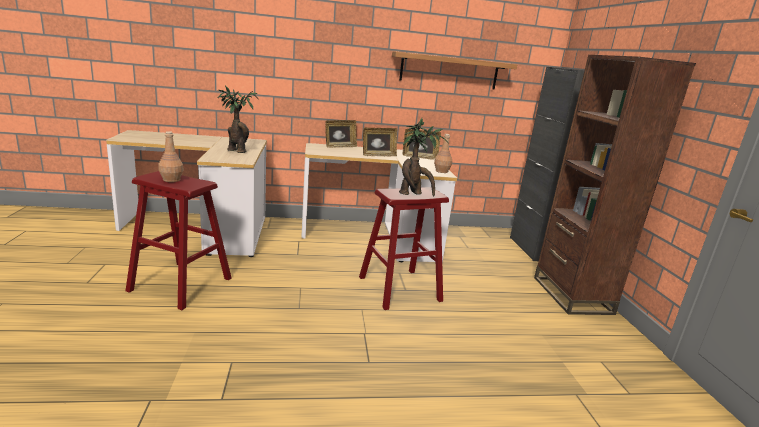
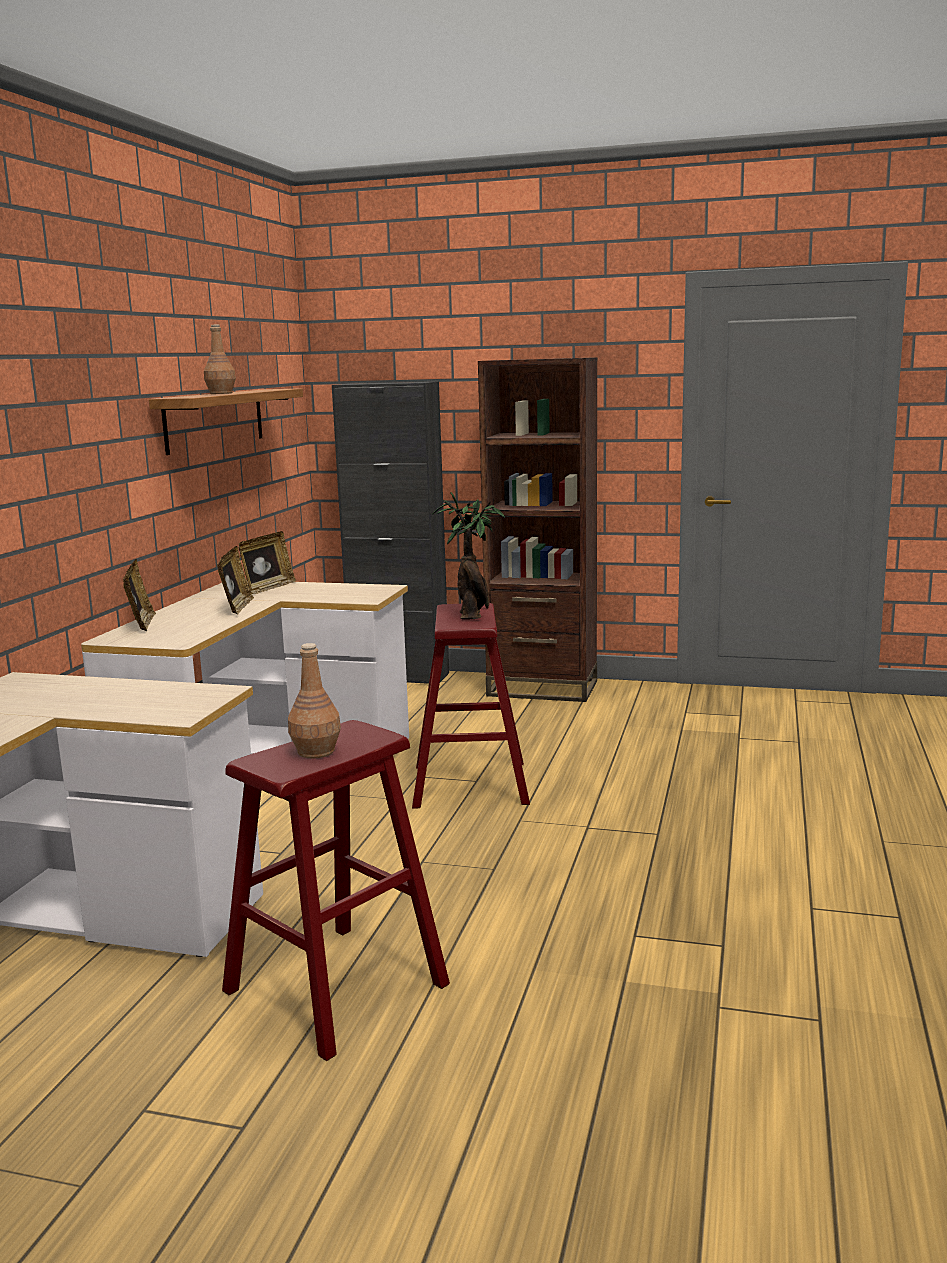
camera: 65 degrees left, 5 degrees down
(236, 151) = (117, 696): potted plant -> none
(441, 171) = (369, 587): brown bottle -> brown bottle (220, 393)

